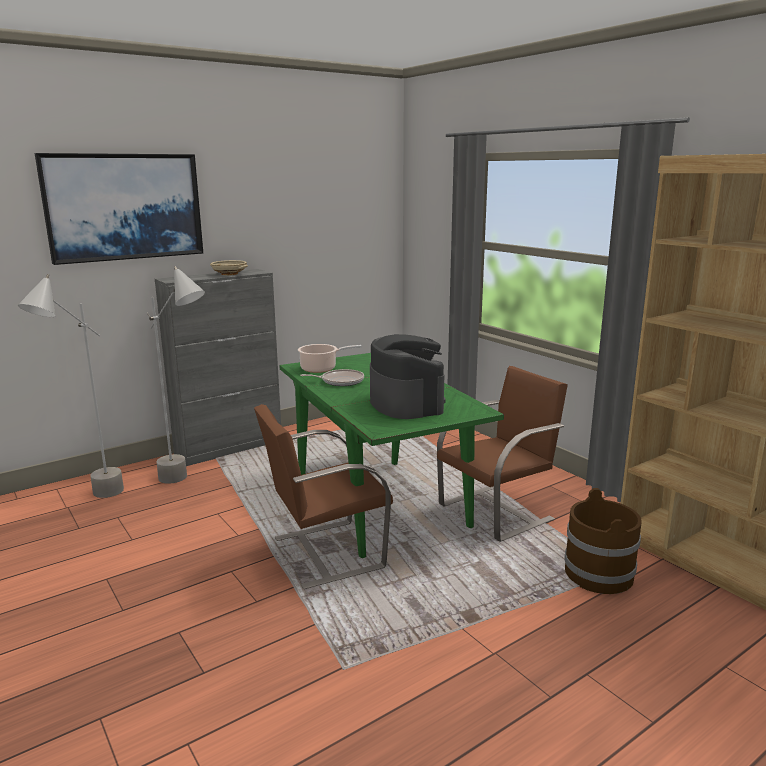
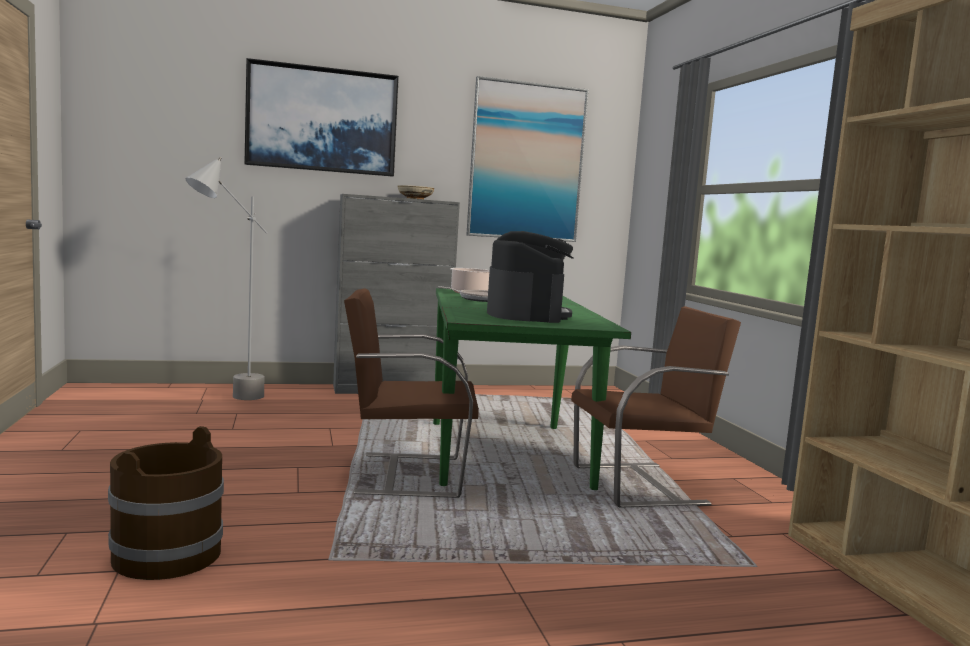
camera: 20 degrees right, 10 degrees down
(189, 482) = (326, 404): grey floor lamp -> none
(316, 220) = (526, 162): none -> picture
(599, 574) = (728, 561): brown bucket -> brown bucket (167, 555)

